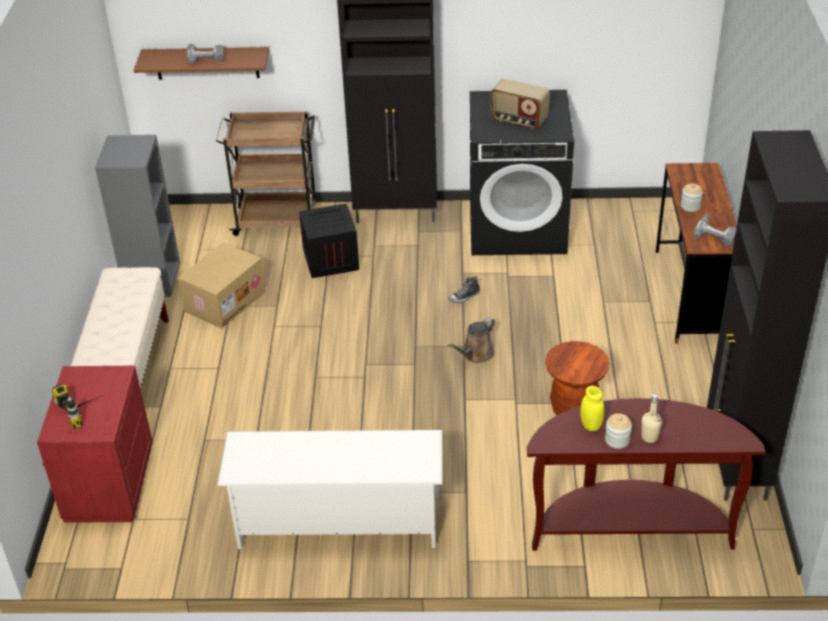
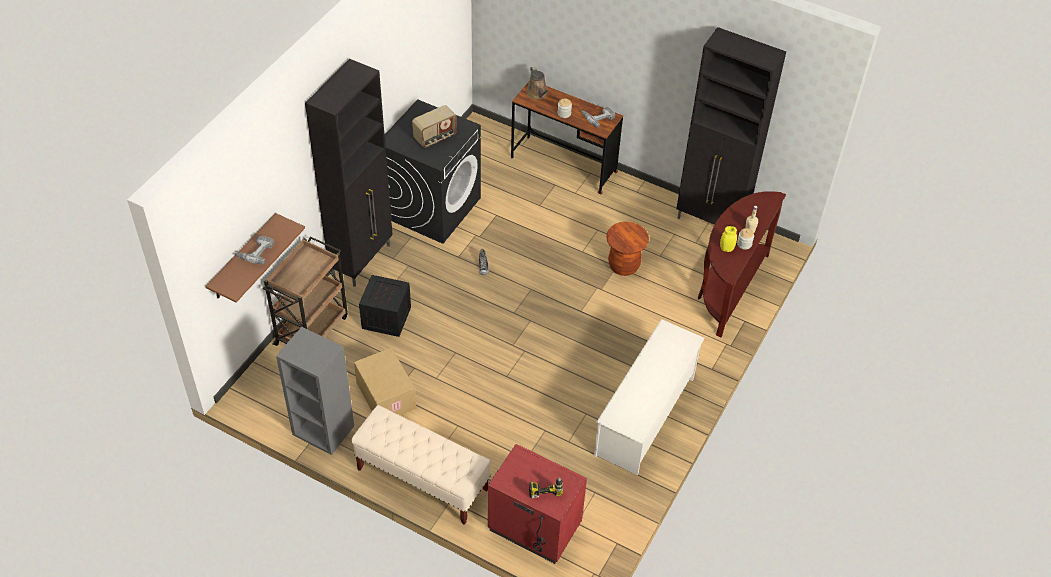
camera: 65 degrees left, 10 degrees up
(476, 354) = (544, 287): brown watering can -> brown watering can (538, 94)

